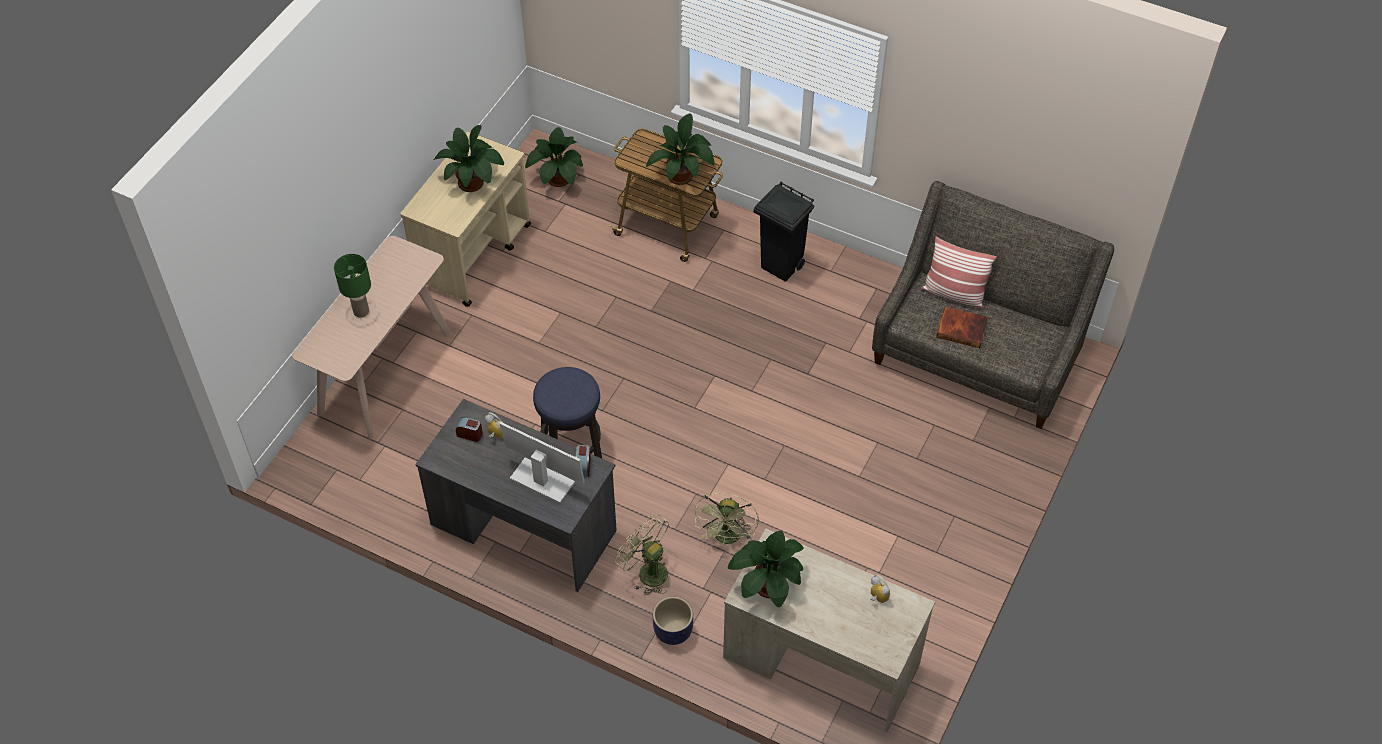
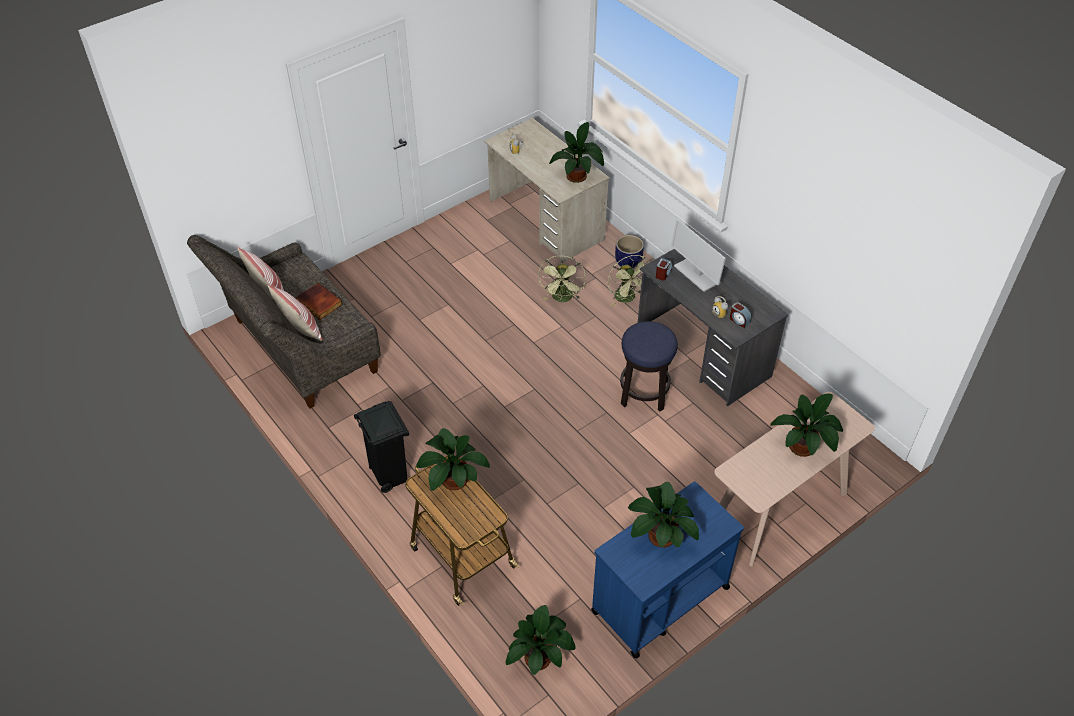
camera: 155 degrees left, 5 degrees down
(361, 311) = (804, 446): green table lamp -> potted plant
(474, 254) = (659, 600): beige cart -> blue cart
(727, 538) = (562, 299): green fan -> green fan turned 150 degrees clockwise
(1026, 321) = (268, 292): none -> pillow

